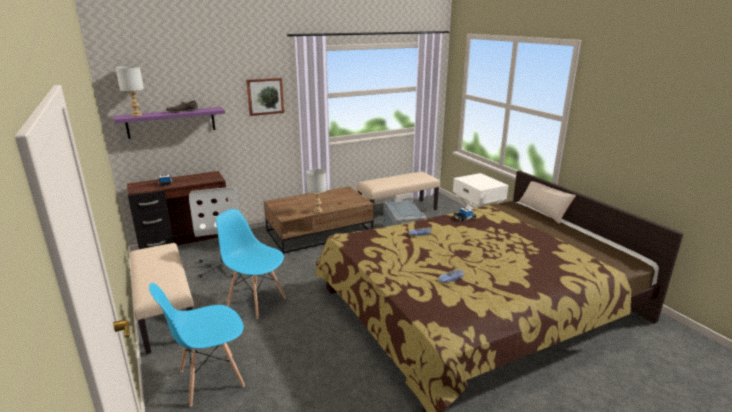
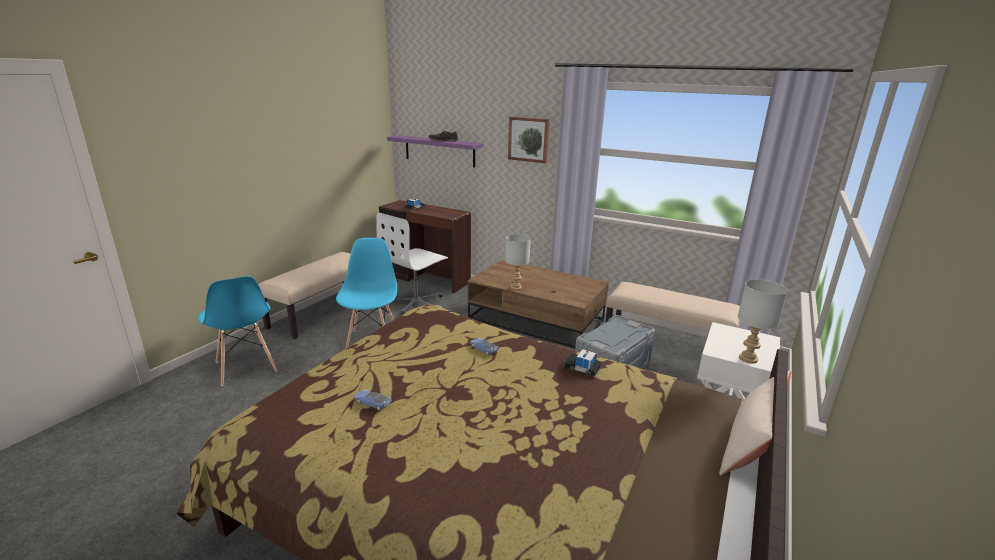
camera: 55 degrees right, 0 degrees up
(136, 115) = (408, 137): grey table lamp -> grey table lamp (748, 358)
(211, 379) = (245, 367): blue chair -> blue chair turned 150 degrees counterclockwise

